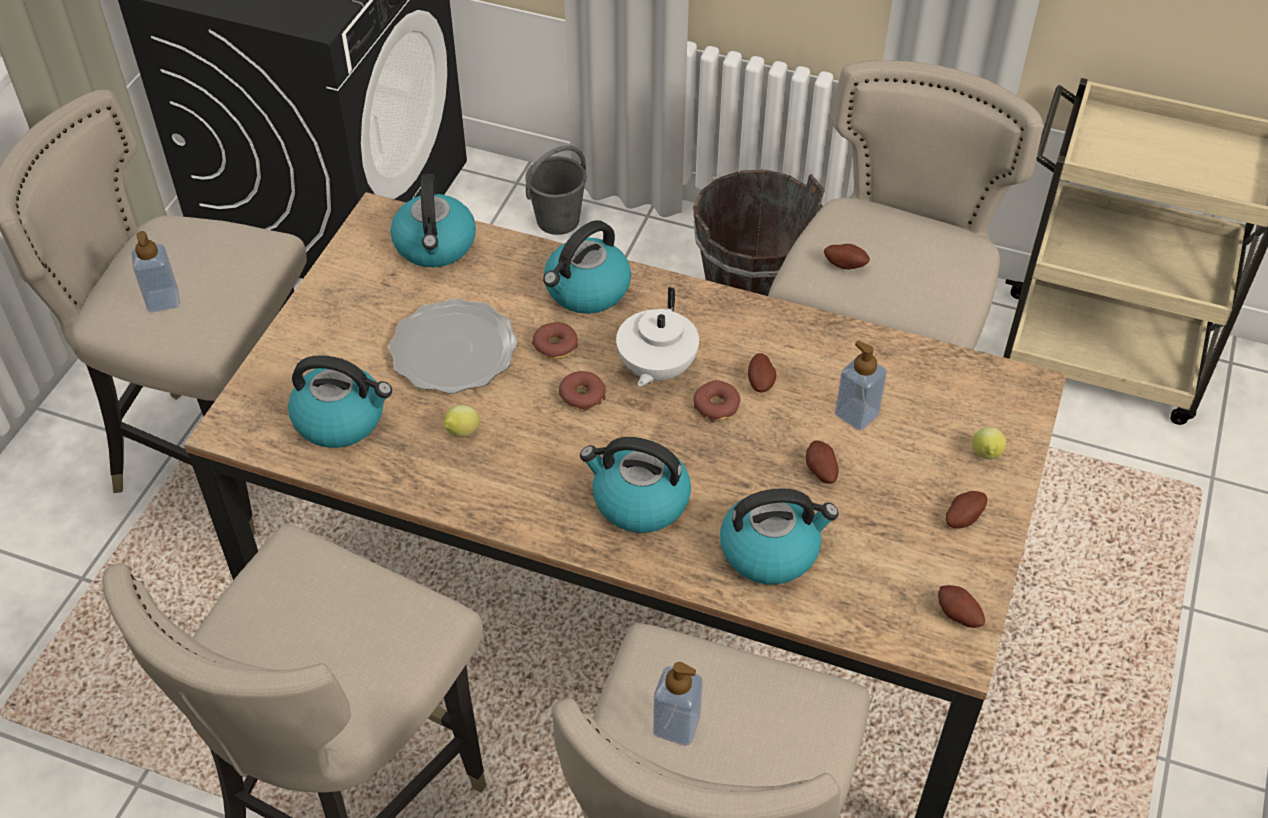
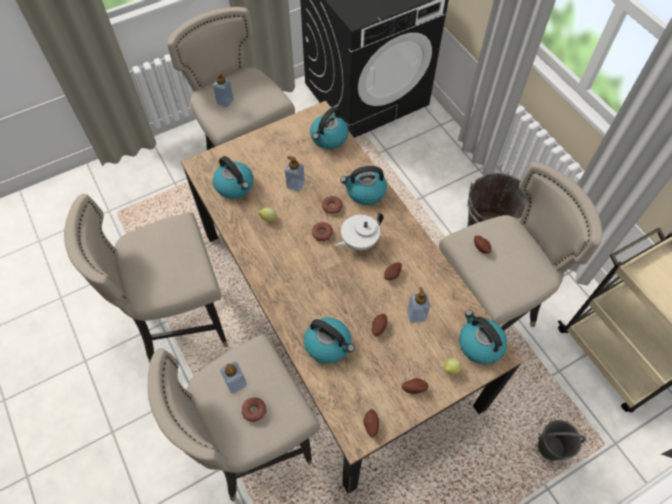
camera: 40 degrees right, 10 degrees up
(454, 351) = (295, 185): plate -> soap dispenser
(558, 220) = (442, 150): grey bucket -> grey bucket (551, 447)
(639, 501) = (301, 289): kettle -> kettle (479, 344)
(716, 406) = (366, 272): donut -> donut (254, 410)

